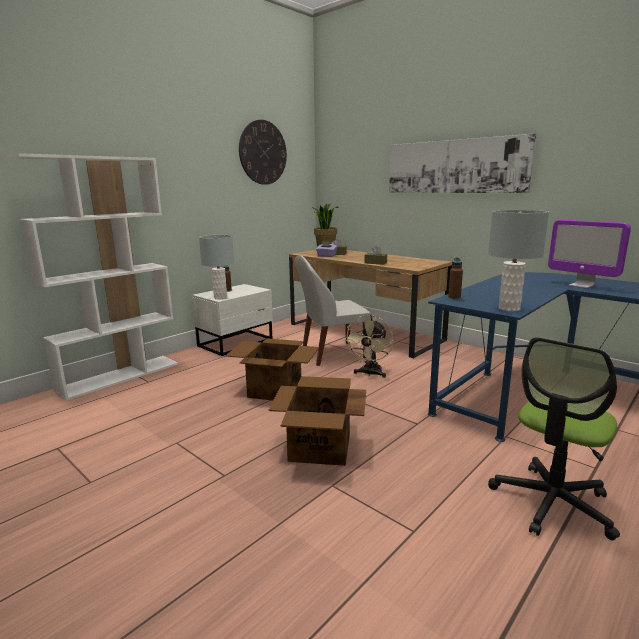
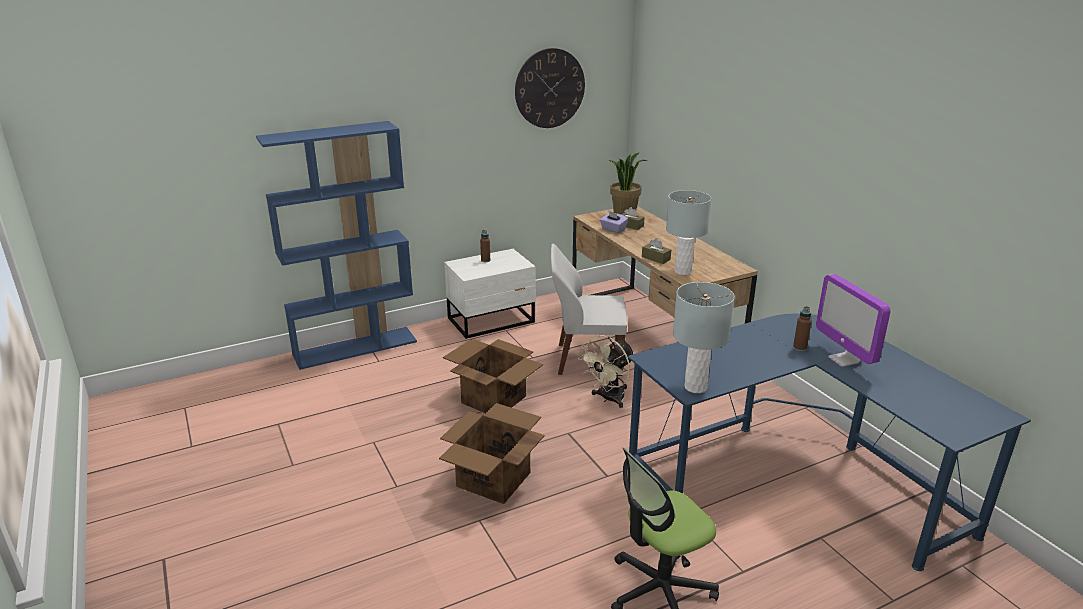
camera: 20 degrees right, 10 degrees up
(120, 376) = (356, 347): white bookcase -> blue bookcase
(220, 297) = (470, 273): grey table lamp -> grey table lamp (683, 271)
(454, 166) = (771, 150): picture -> none
(454, 298) = (660, 356): brown bottle -> brown bottle (799, 348)

